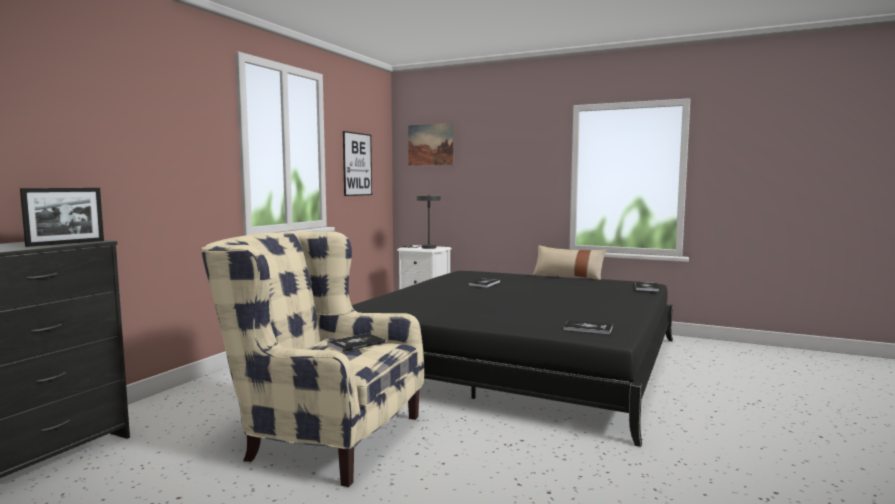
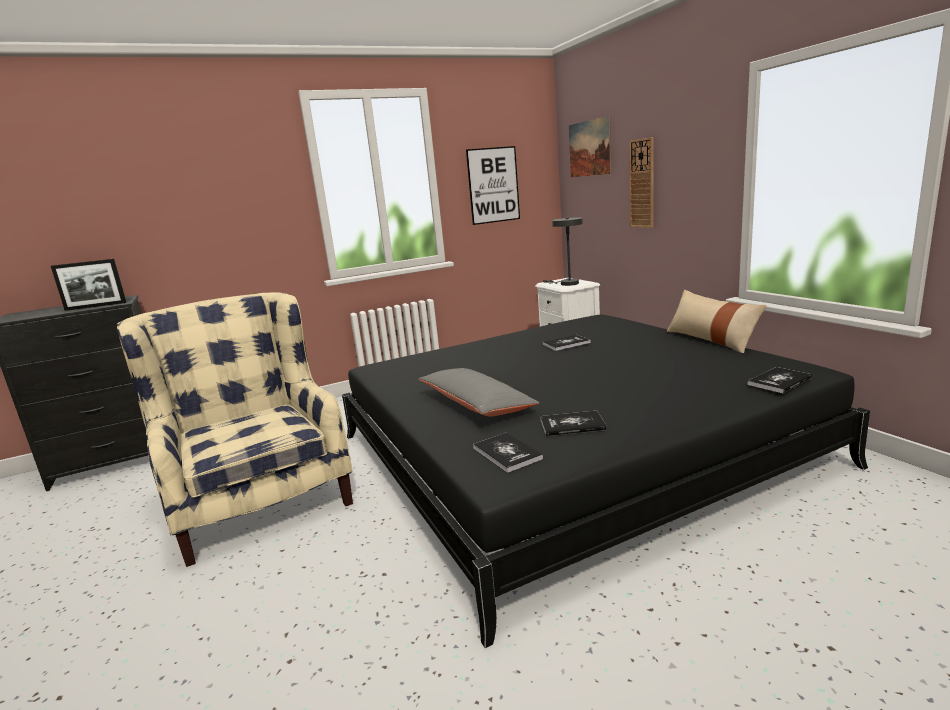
camera: 40 degrees right, 10 degrees up
(356, 344) = (270, 420): book -> book (572, 425)
(484, 173) = (642, 184): none -> wall clock
(507, 314) = (476, 404): none -> grey pillow

